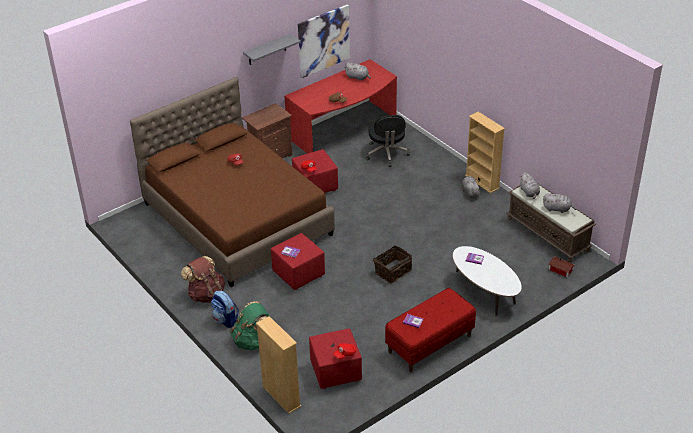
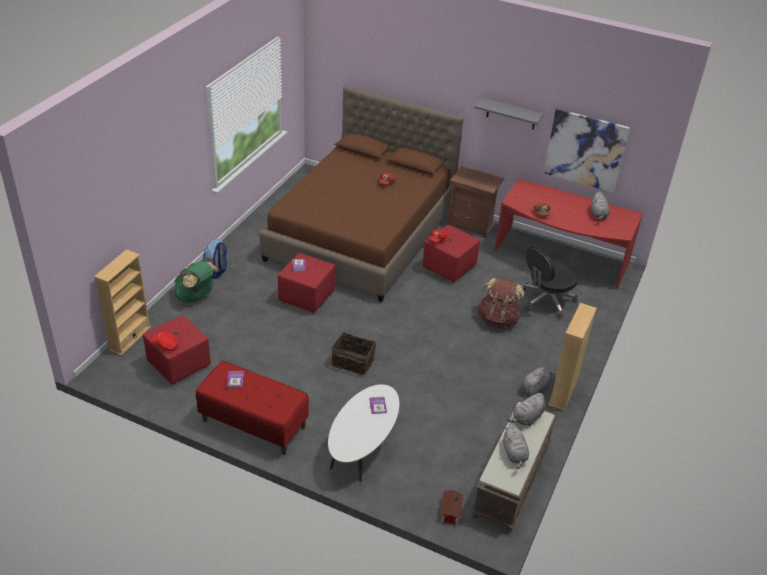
camera: 60 degrees right, 0 degrees up
(206, 294) = (244, 250): brown backpack -> brown backpack (498, 319)

